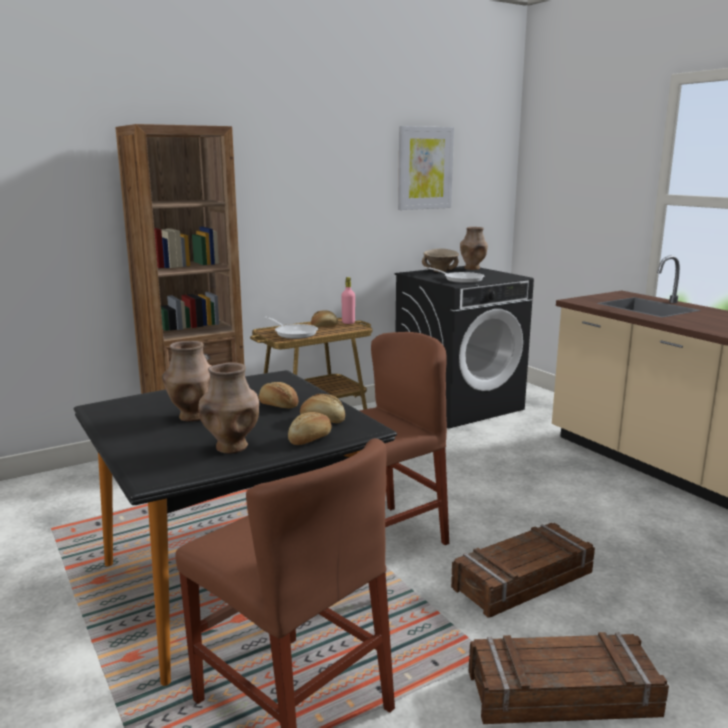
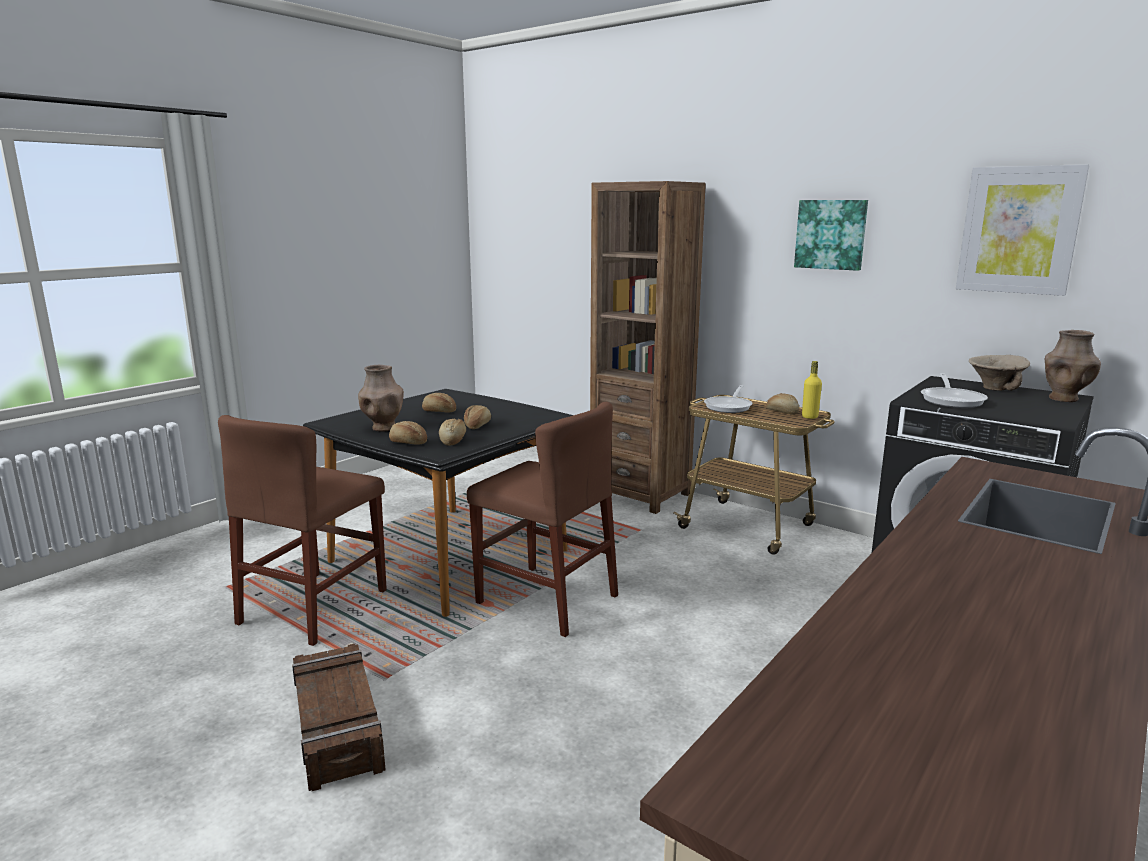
camera: 70 degrees right, 0 degrees up
(193, 416) = (439, 412): brown vase -> bread
(316, 175) = (831, 234): none -> picture
(348, 322) = (809, 417): pink bottle -> yellow bottle
(523, 581) = (515, 690): crate -> none

